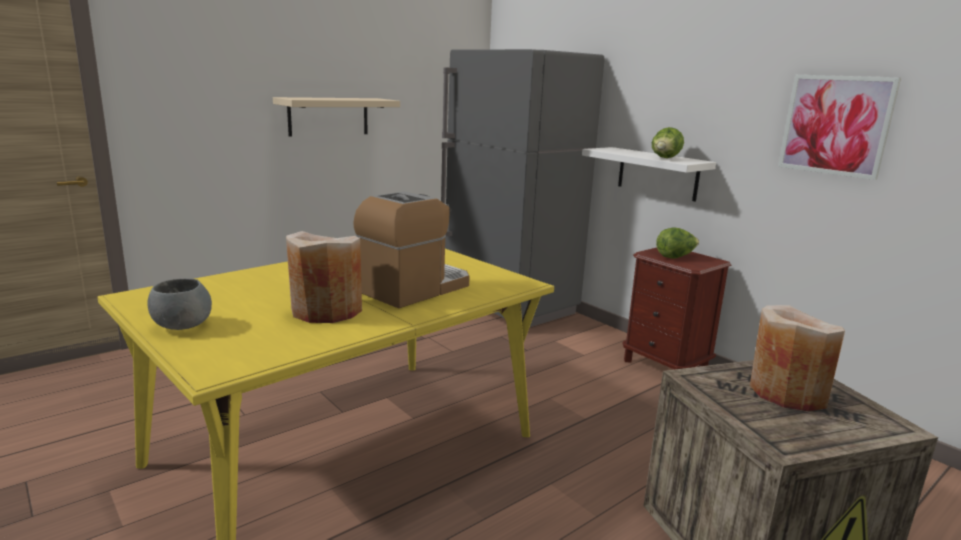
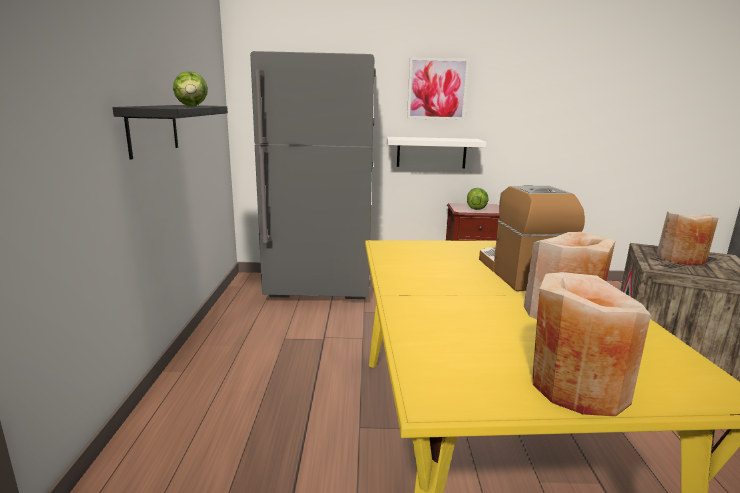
camera: 50 degrees left, 0 degrees up
(182, 326) = (577, 386): grey bowl -> beige vase
(328, 116) = (153, 129): beige shelf -> black shelf
(665, 158) = (456, 139): lettuce -> lettuce (192, 106)
(835, 125) = (554, 108): picture -> picture (437, 89)

